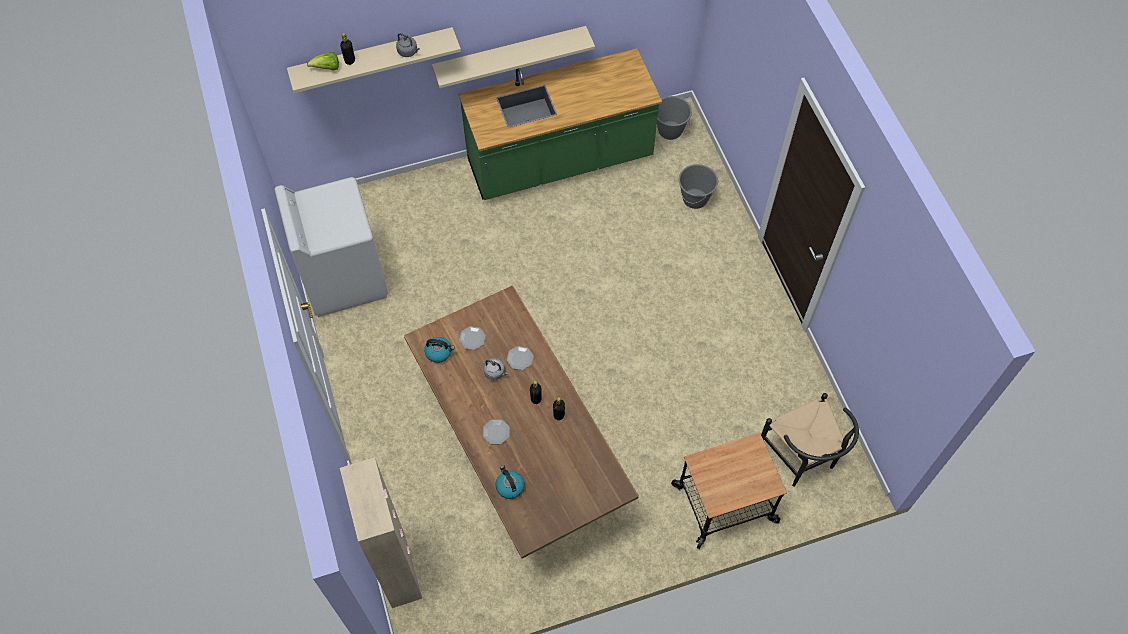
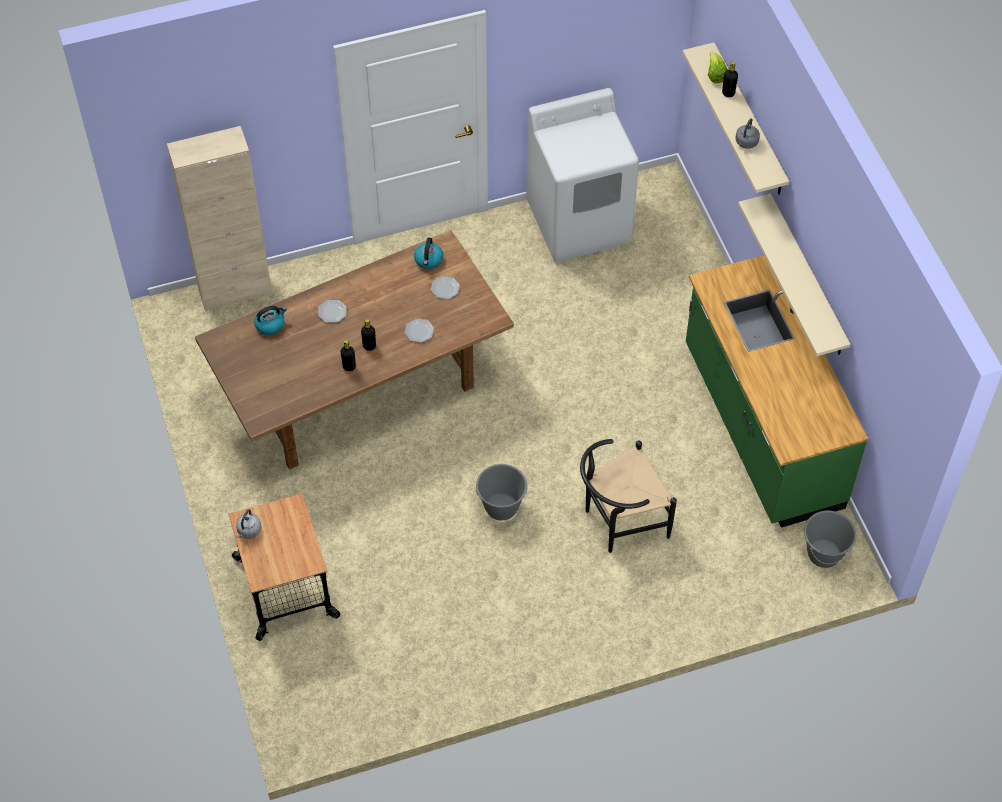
camera: 90 degrees right, 5 degrees down
(495, 373) = (402, 310): grey kettle -> grey kettle (248, 531)
(695, 199) = (712, 579): grey bucket -> grey bucket (501, 507)
(802, 459) = (336, 675): black chair -> black chair (619, 522)

